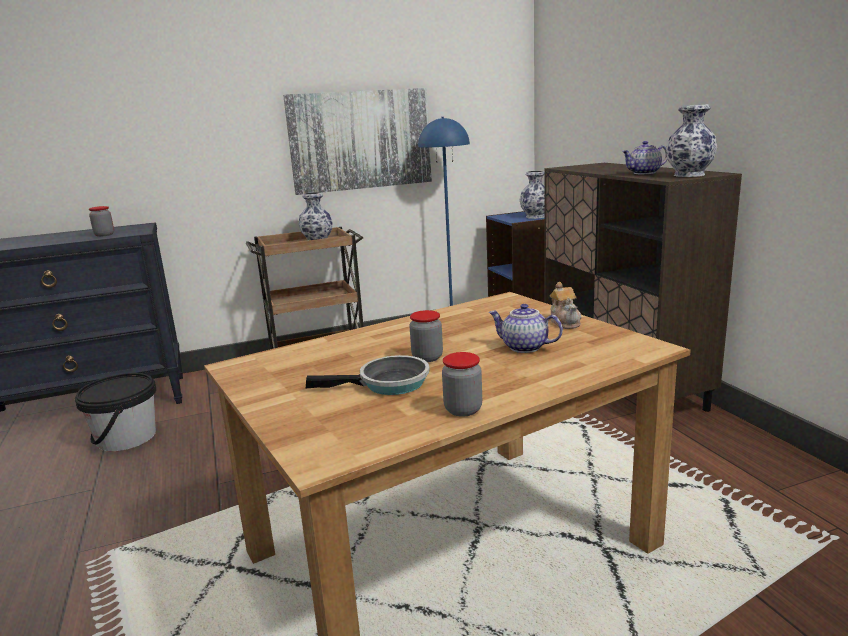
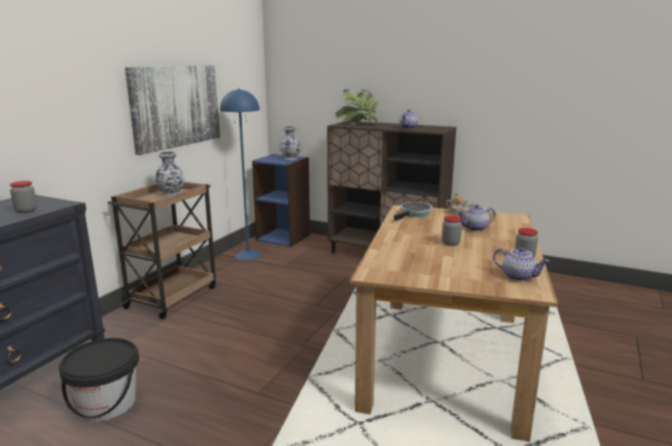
camera: 45 degrees left, 0 degrees up
(369, 431) = (518, 276): none -> teapot
(388, 384) = (469, 258): frying pan -> frying pan (414, 214)
(594, 167) = (358, 124): none -> potted plant
(689, 175) = (437, 128): vase -> none

